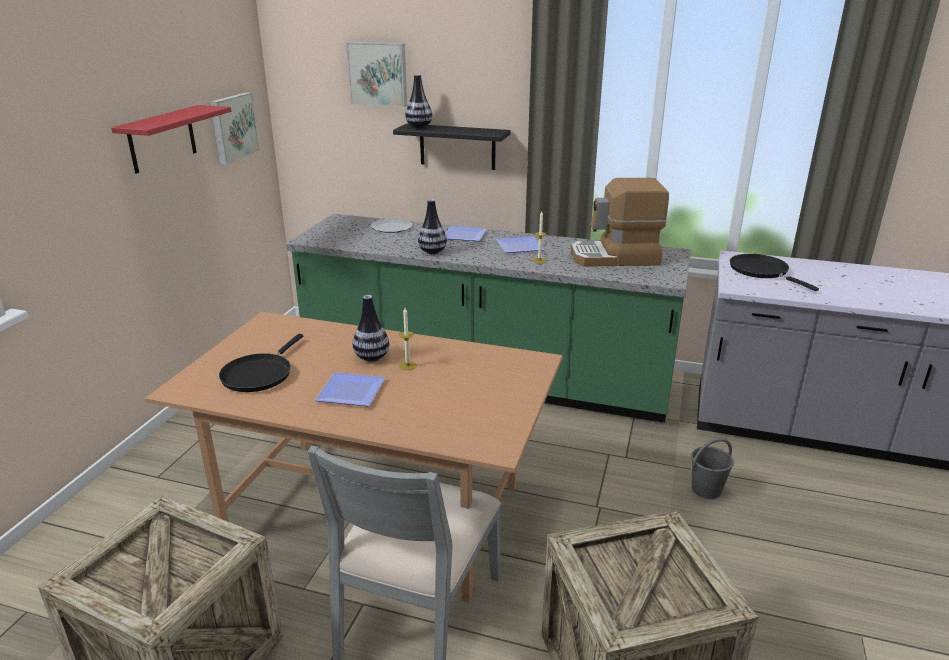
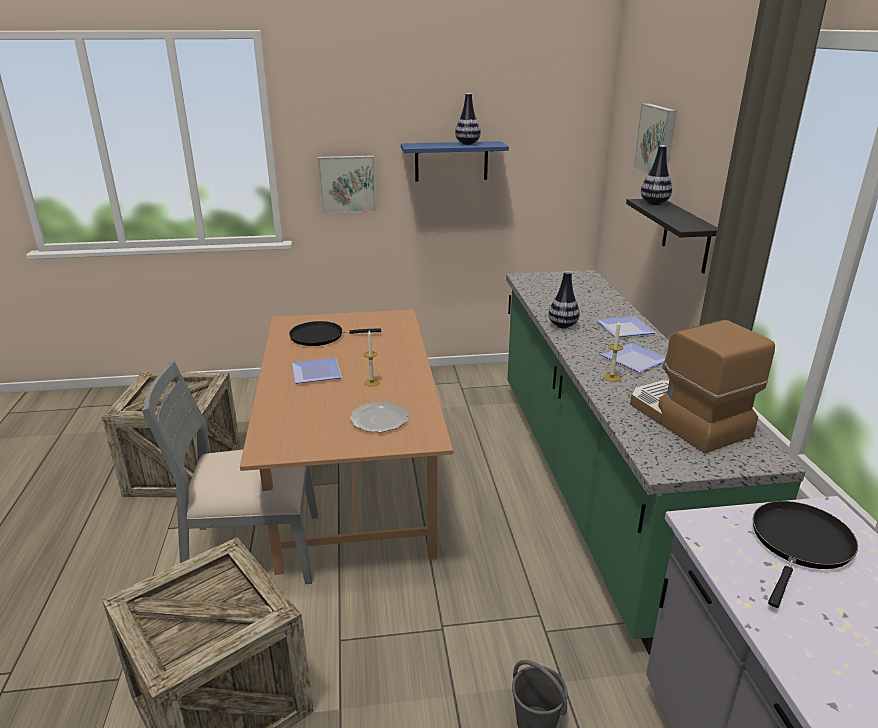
camera: 65 degrees right, 0 degrees up
(162, 139) = (451, 161): red shelf -> blue shelf
(232, 127) = (542, 167): picture -> picture (347, 184)
(372, 357) = (374, 366): vase -> vase (467, 143)
(392, 227) = (596, 297): plate -> plate (379, 420)

